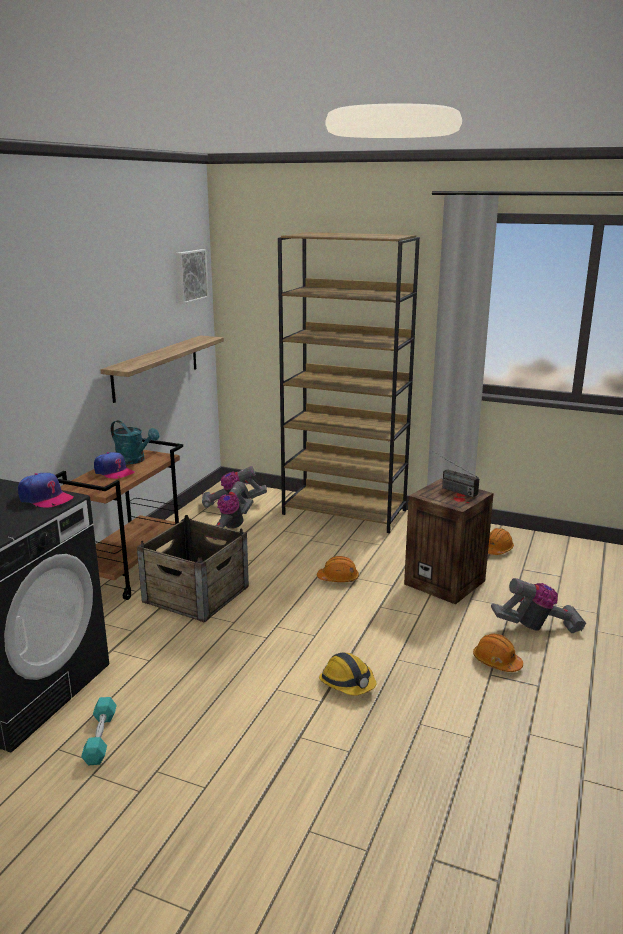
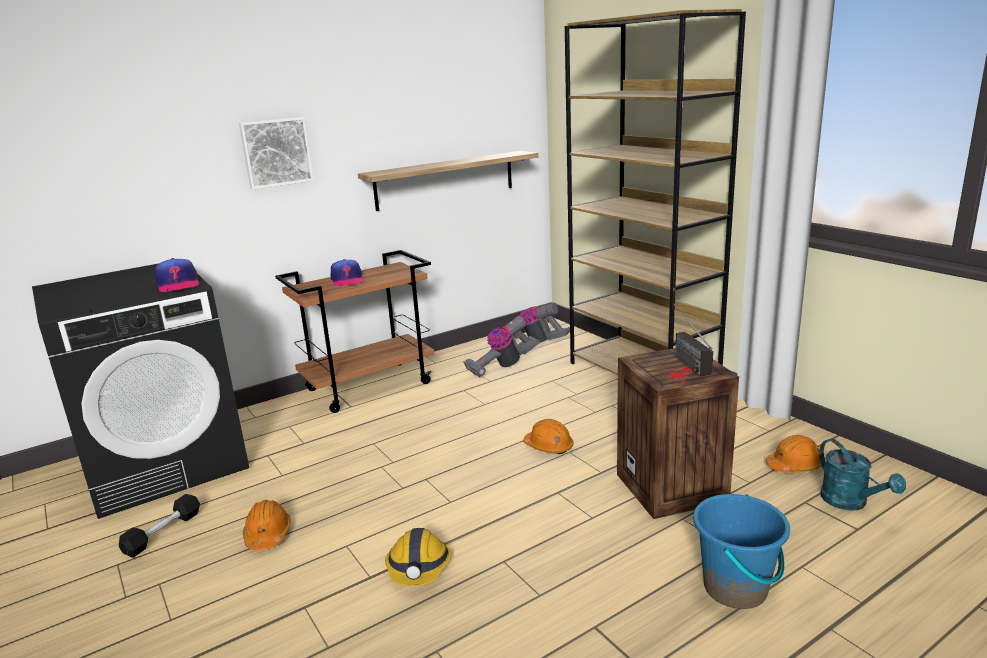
camera: 35 degrees right, 0 degrees up
(100, 738) = (163, 533): turquoise dumbbell -> black dumbbell
(134, 460) = (381, 272): turquoise watering can -> turquoise watering can (850, 502)
(190, 276) = (506, 82): picture -> picture (276, 152)
(196, 594) = (395, 423): crate -> none
(496, 662) = (622, 613): orange hard hat -> orange hard hat (268, 535)
(537, 627) = (736, 588): vacuum cleaner -> blue bucket

